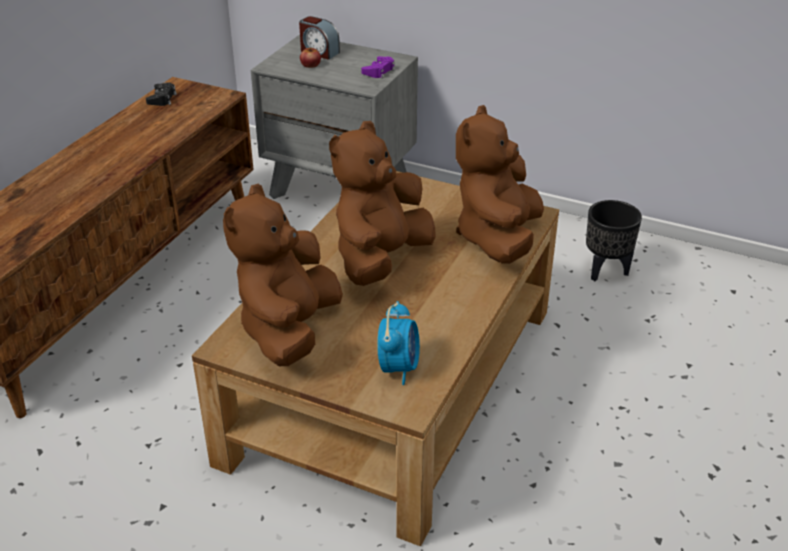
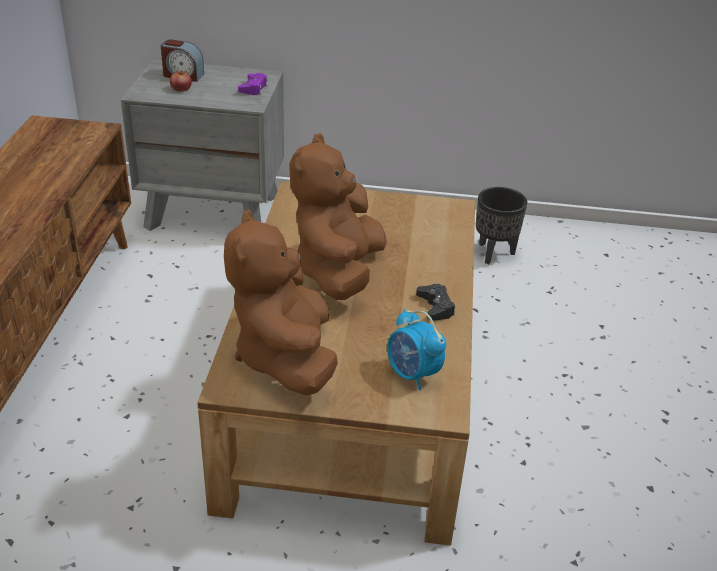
camera: 20 degrees left, 0 degrees up
(162, 98) = (32, 139): black game controller -> black game controller (435, 307)
(399, 367) = (412, 374): alarm clock -> alarm clock turned 150 degrees clockwise
(498, 238) = (436, 235): brown plush toy -> none

